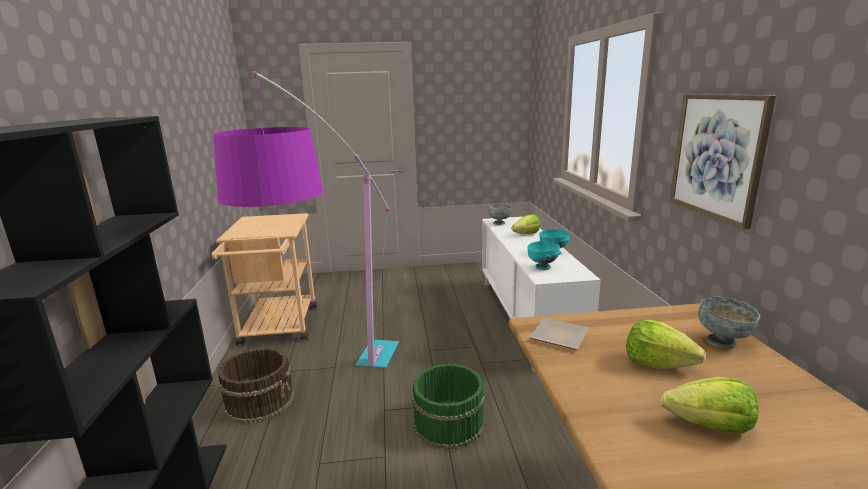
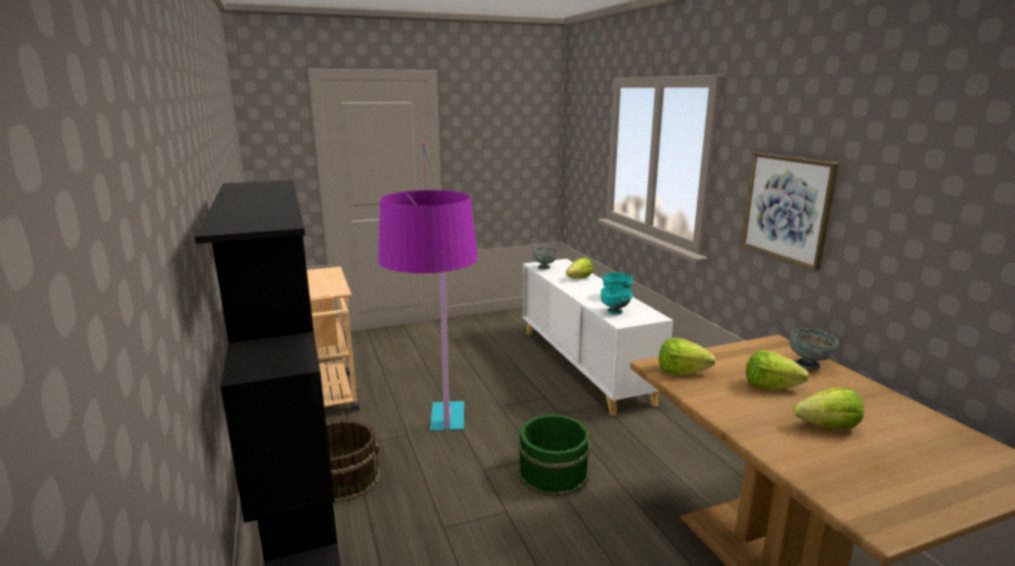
camera: 15 degrees left, 0 degrees up
(558, 335) = (681, 372): plate -> lettuce

